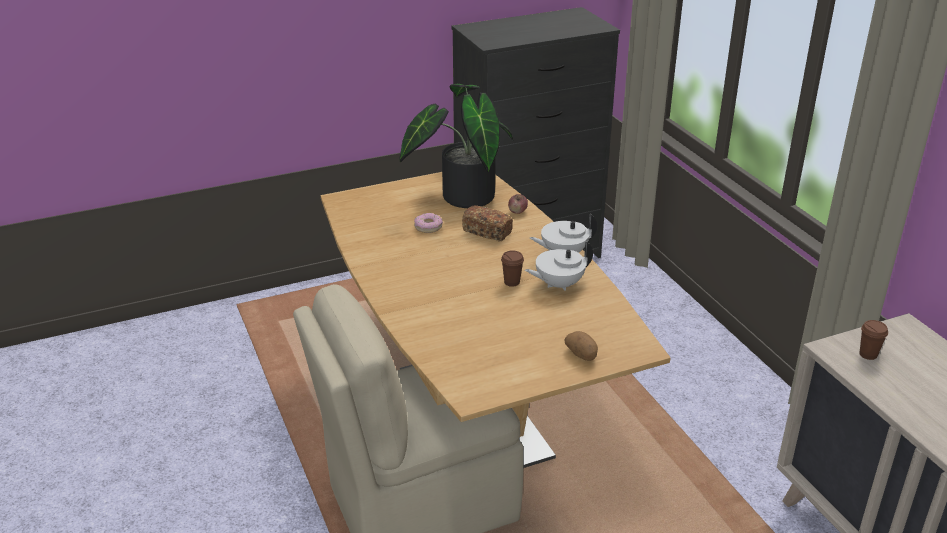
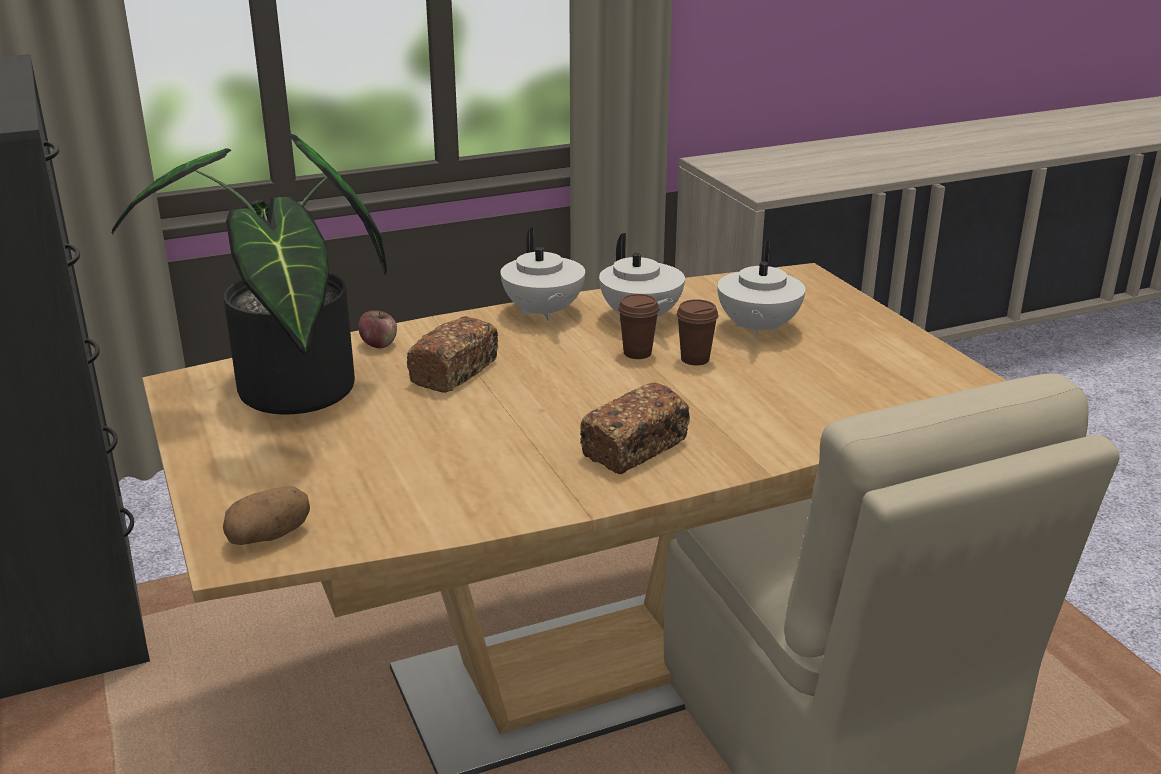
camera: 90 degrees left, 5 degrees down
(407, 279) = (635, 448): none -> bread
(428, 227) = (420, 431): donut -> none
(548, 323) = (757, 329): none -> white teapot
(582, 355) = (832, 310): potato -> potato (269, 536)
(868, 354) = (769, 179): brown cup -> brown cup (695, 359)

